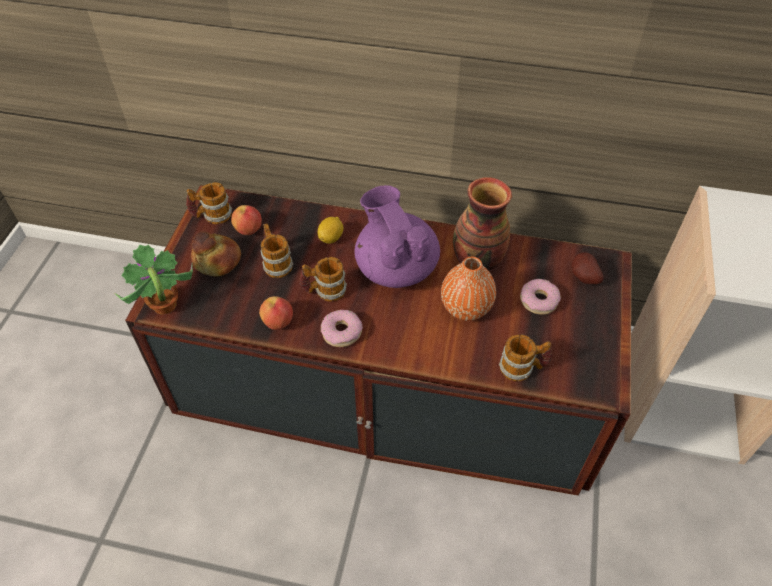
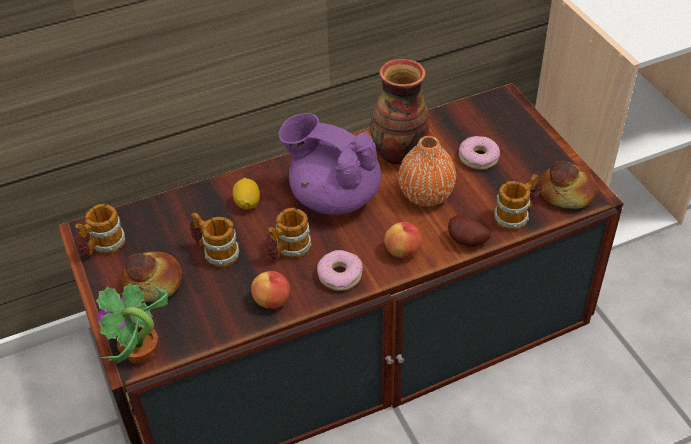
camera: 35 degrees left, 5 degrees down
(248, 230) = (156, 239): apple -> apple (403, 251)
(582, 278) = (495, 122): potato -> potato (466, 242)
(584, 375) = (566, 194): none -> bread

